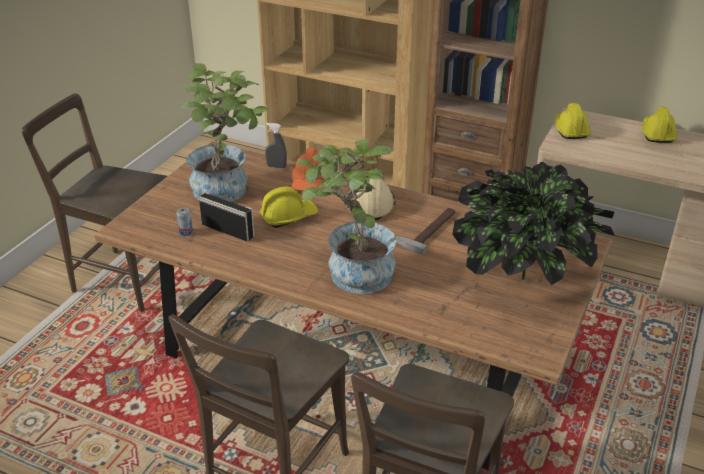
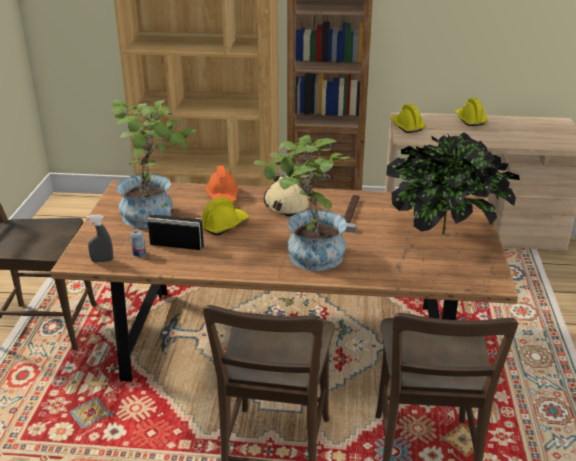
camera: 20 degrees left, 5 degrees down
(276, 167) = (186, 190): grey spray bottle -> grey spray bottle (102, 261)

